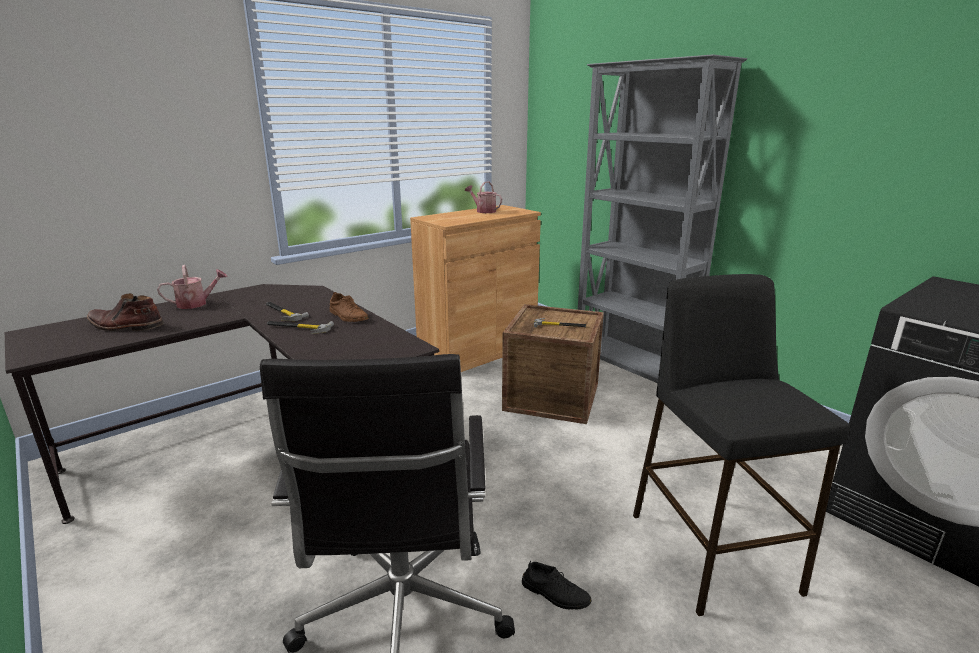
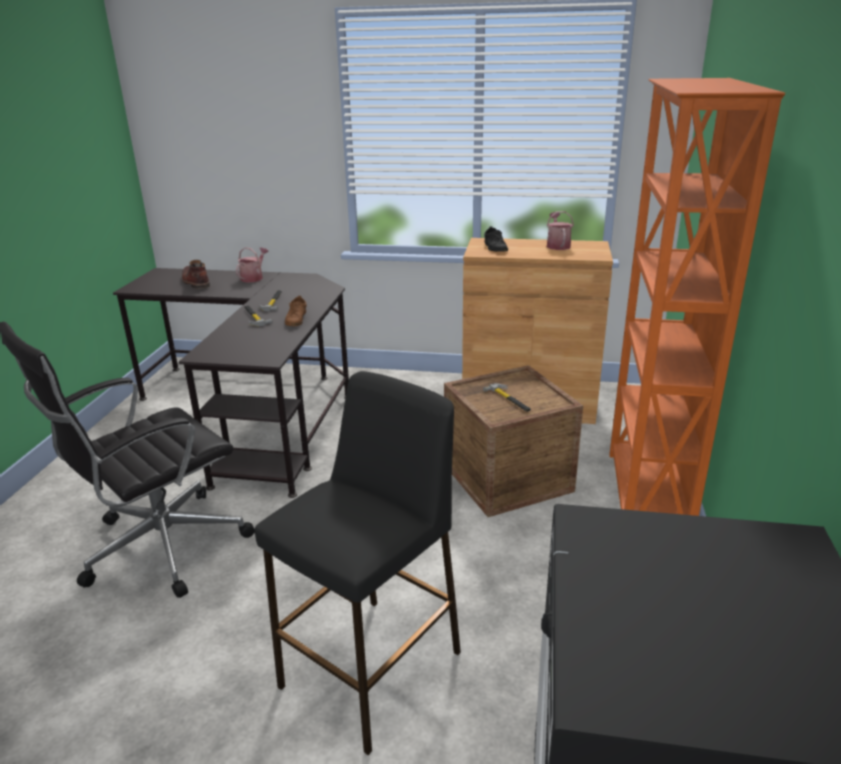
camera: 50 degrees right, 5 degrees up
(196, 303) = (253, 277): watering can -> watering can turned 90 degrees counterclockwise
(555, 593) = (238, 599): black shoe -> black shoe (495, 248)
(631, 370) = (644, 498): grey bookcase -> orange bookcase

